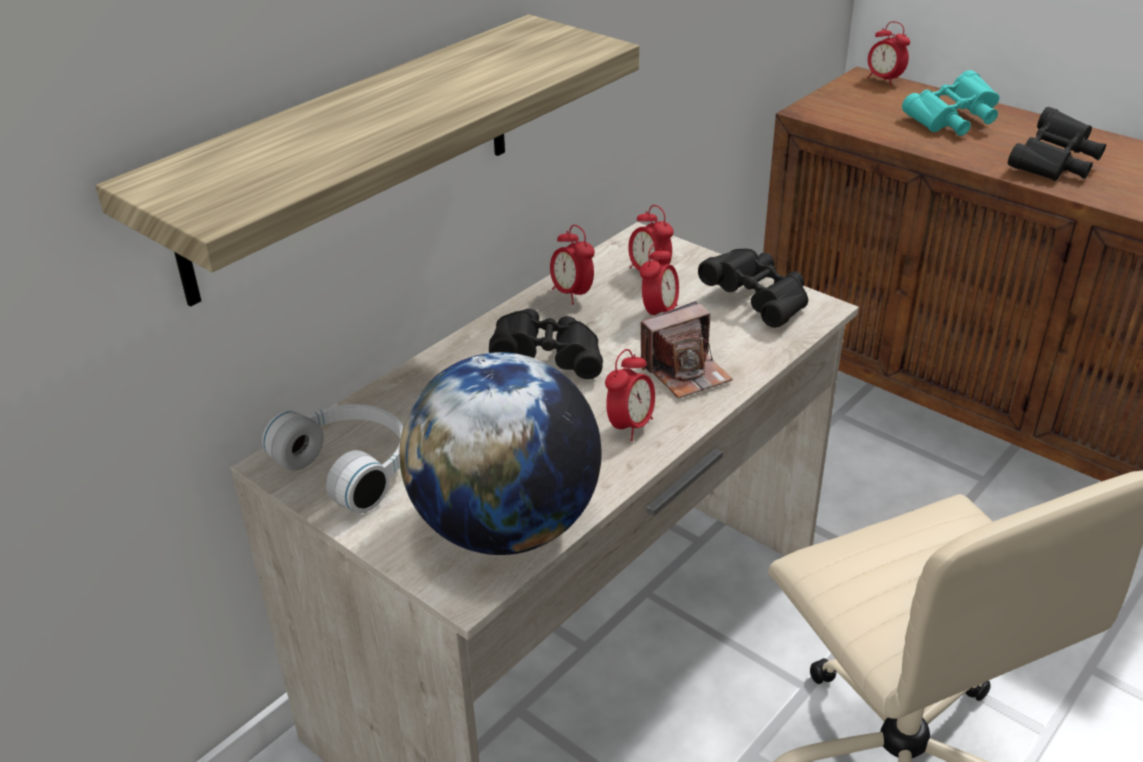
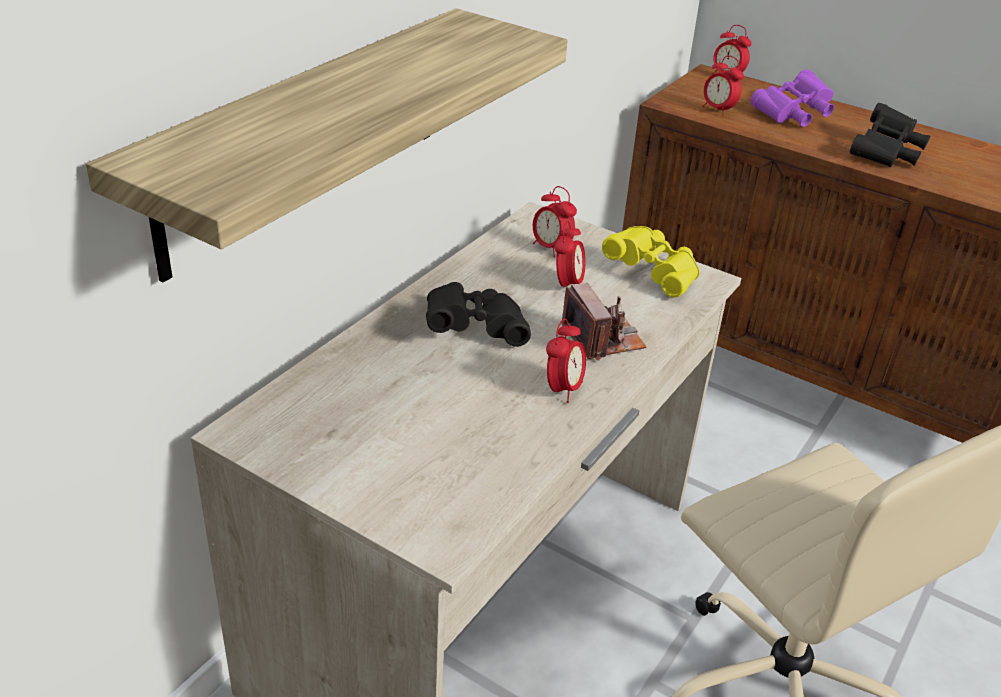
camera: 10 degrees left, 0 degrees up
(351, 466) = (310, 433): white headphones -> none
(506, 527) = (469, 486): globe -> none
(572, 294) = (485, 268): alarm clock -> alarm clock (718, 110)
(685, 372) = (602, 339): camera -> camera turned 75 degrees counterclockwise
(758, 301) = (653, 274): black binoculars -> yellow binoculars
(952, 122) = (793, 115): turquoise binoculars -> purple binoculars

